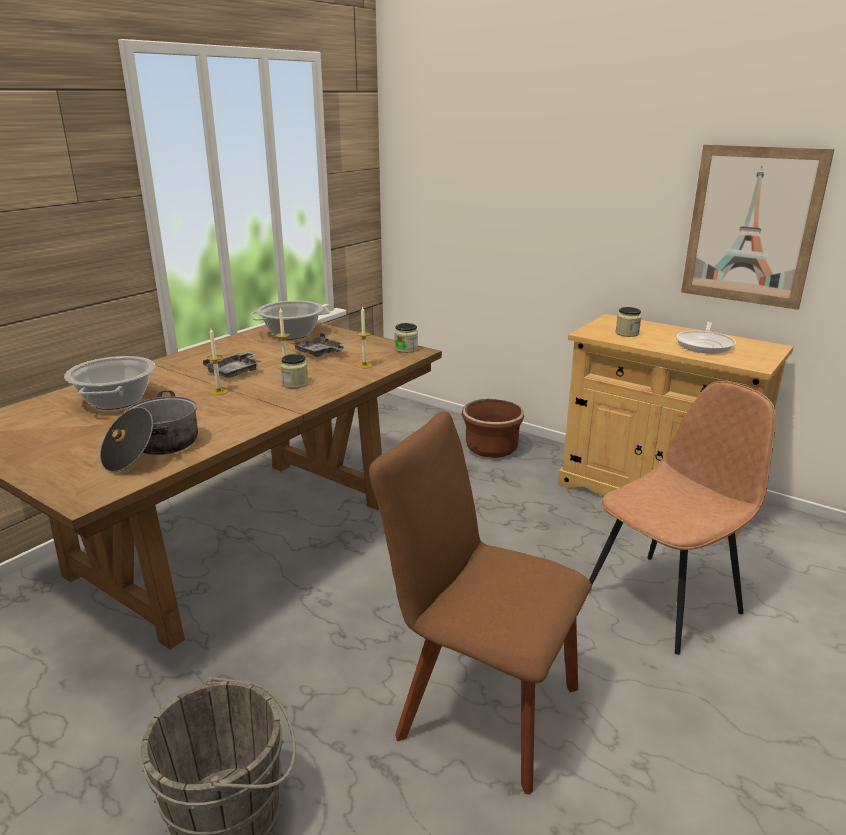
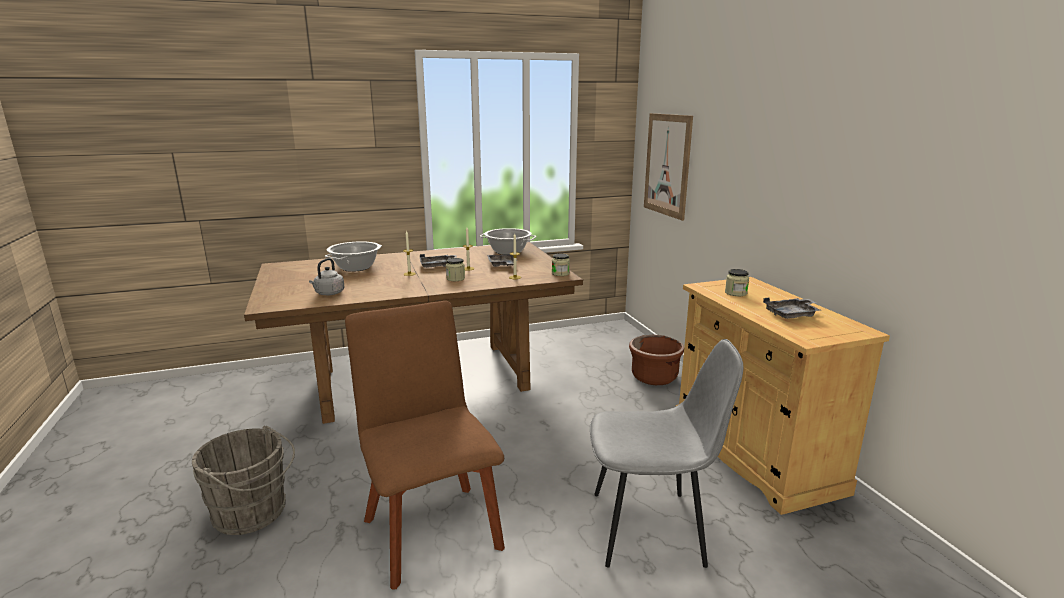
camera: 35 degrees right, 5 degrees down
(153, 449) = (328, 293): cooking pot -> grey kettle
(665, 600) = (650, 528): brown chair -> grey chair
(705, 344) = (792, 315): frying pan -> grey tray
(751, 226) = (864, 207): picture -> picture (667, 165)

